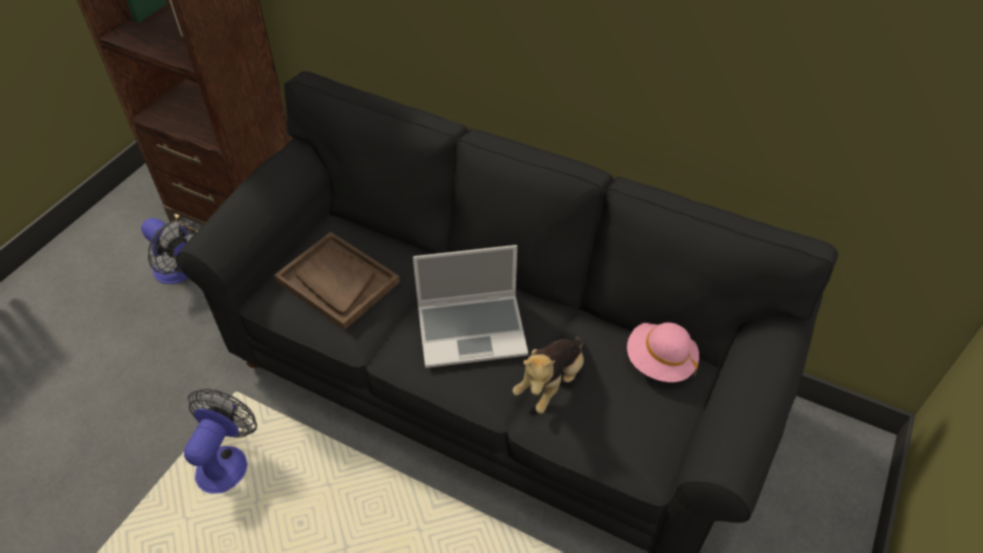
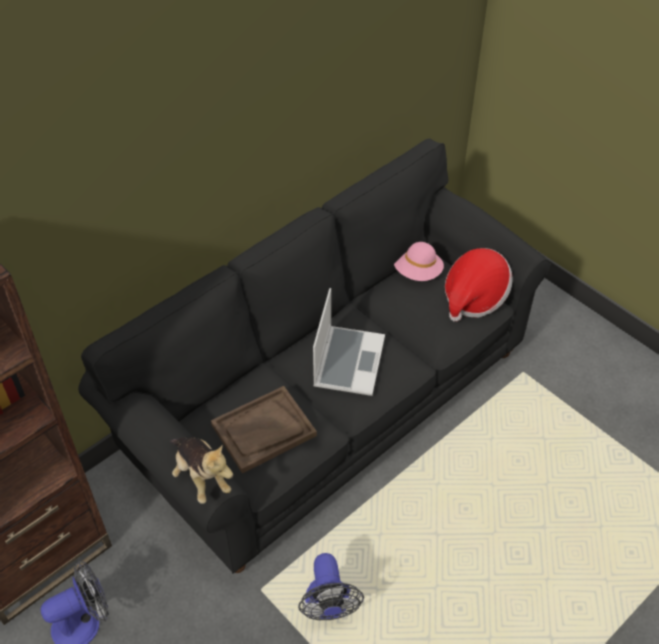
camera: 70 degrees left, 0 degrees up
(226, 460) = (328, 607): fan -> fan turned 135 degrees counterclockwise
(550, 383) = (412, 331): plush toy -> plush toy (201, 477)
(649, 440) = (474, 298): none -> hat

